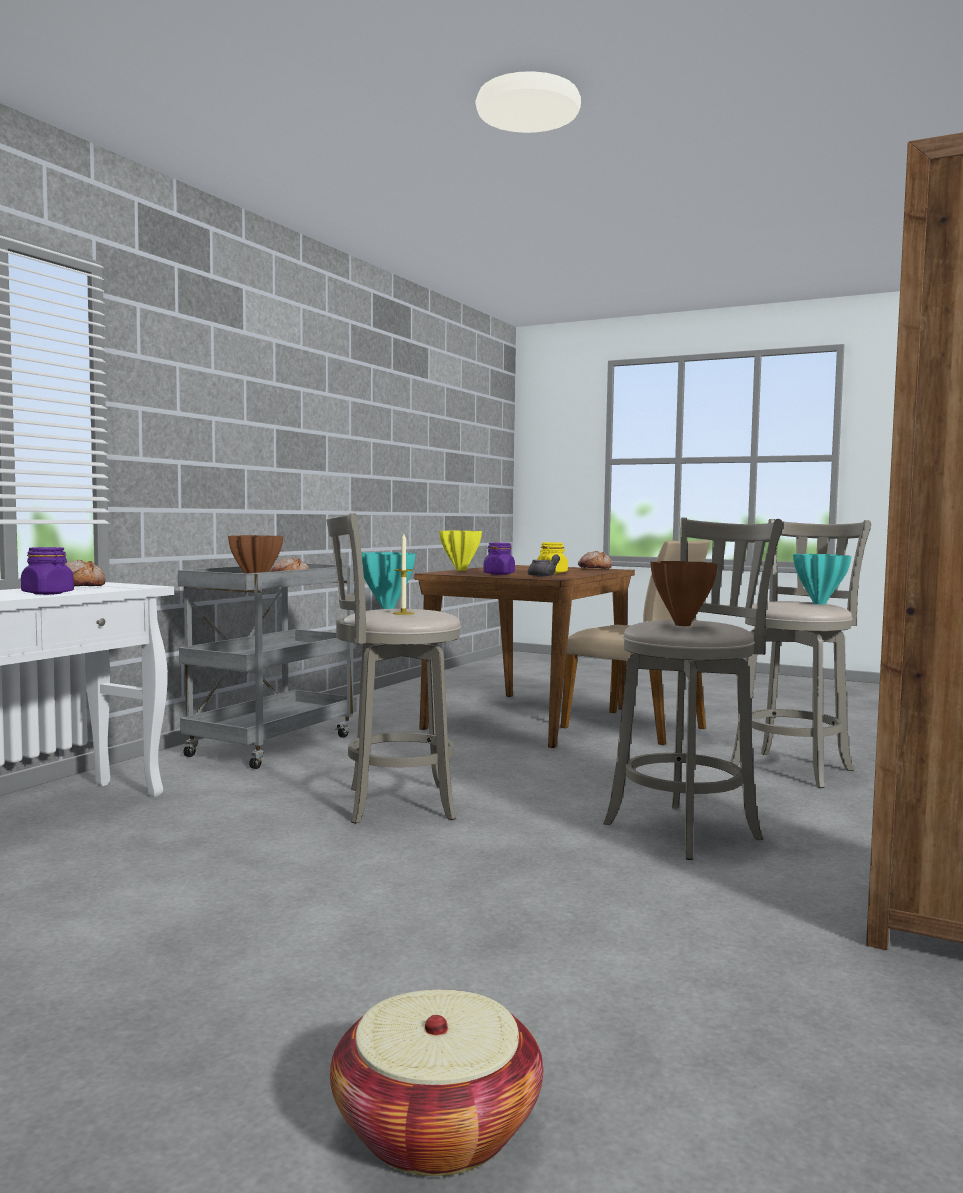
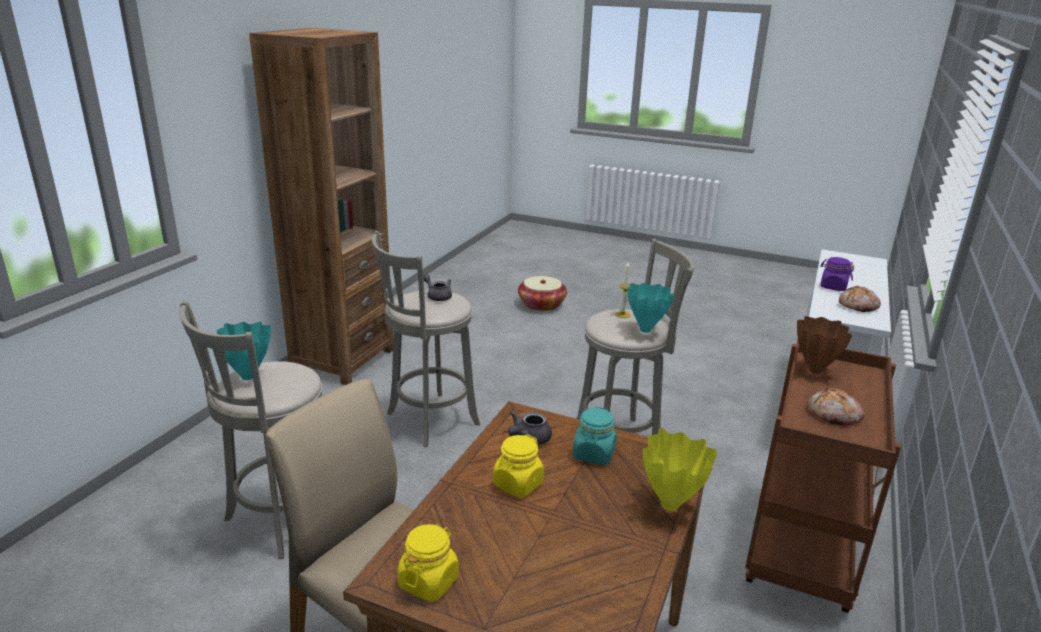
camera: 175 degrees right, 20 degrees up
(273, 744) = (802, 550): grey cart -> brown cart
(499, 574) = (594, 454): purple jar -> turquoise jar
(594, 569) = (429, 582): bread -> yellow jar
(681, 625) = (437, 296): brown vase -> grey teapot

